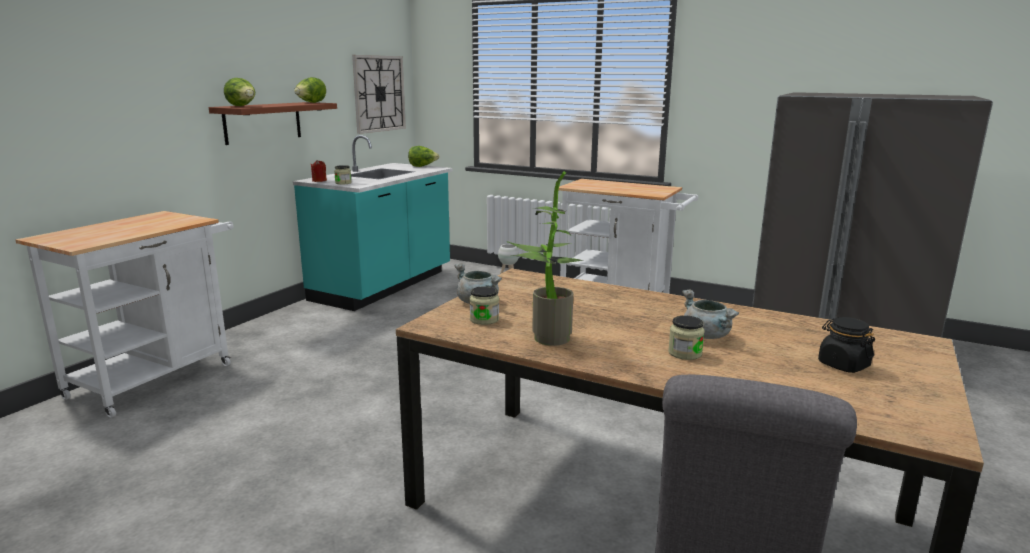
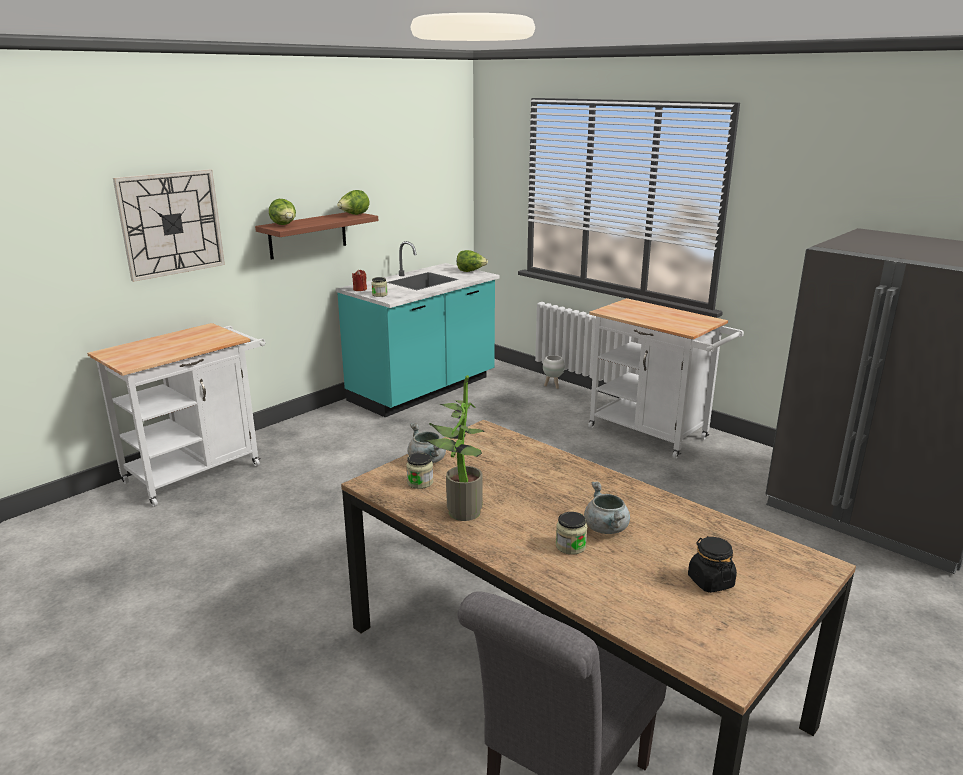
camera: 15 degrees right, 5 degrees up
(379, 93) = (433, 194): wall clock -> wall clock (171, 224)

